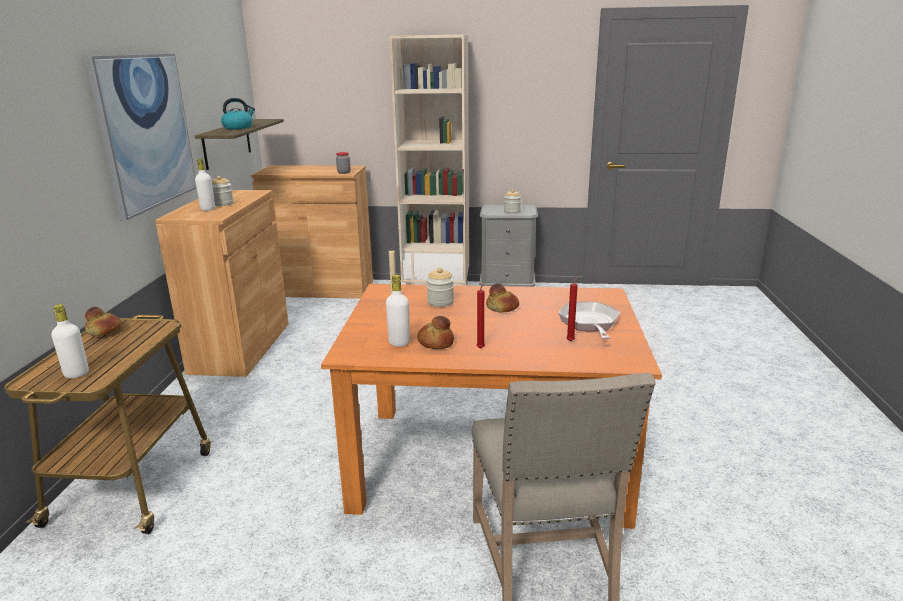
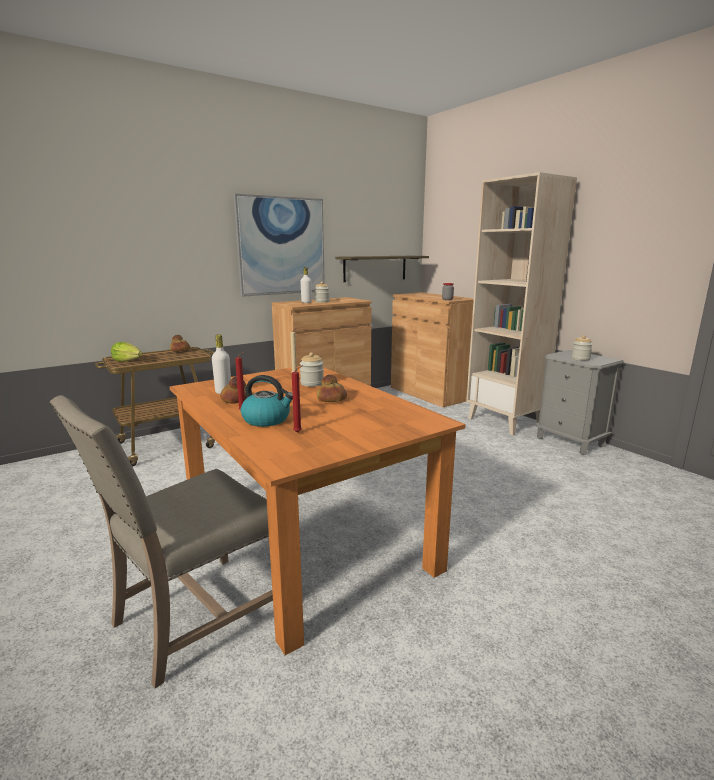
camera: 50 degrees right, 5 degrees down
(76, 374) = (128, 361): white bottle -> lettuce
(238, 127) = (376, 256): kettle -> kettle (267, 419)
(589, 323) = (349, 430): frying pan -> none

